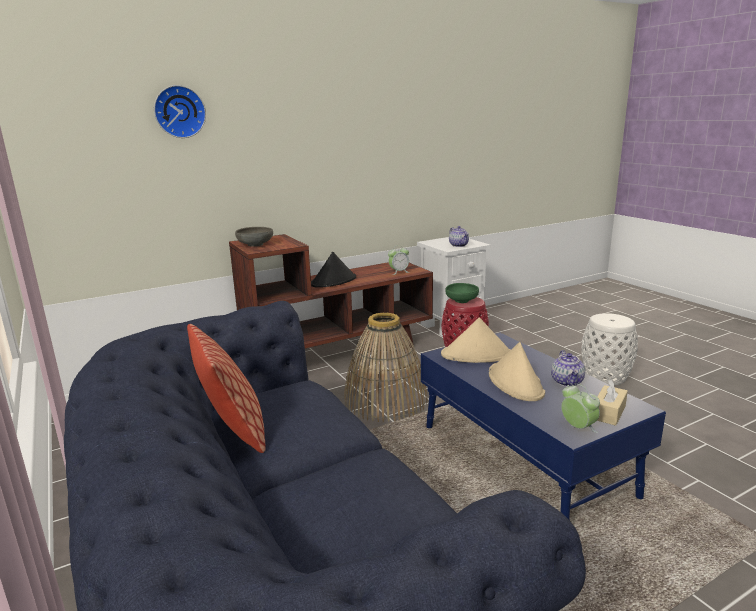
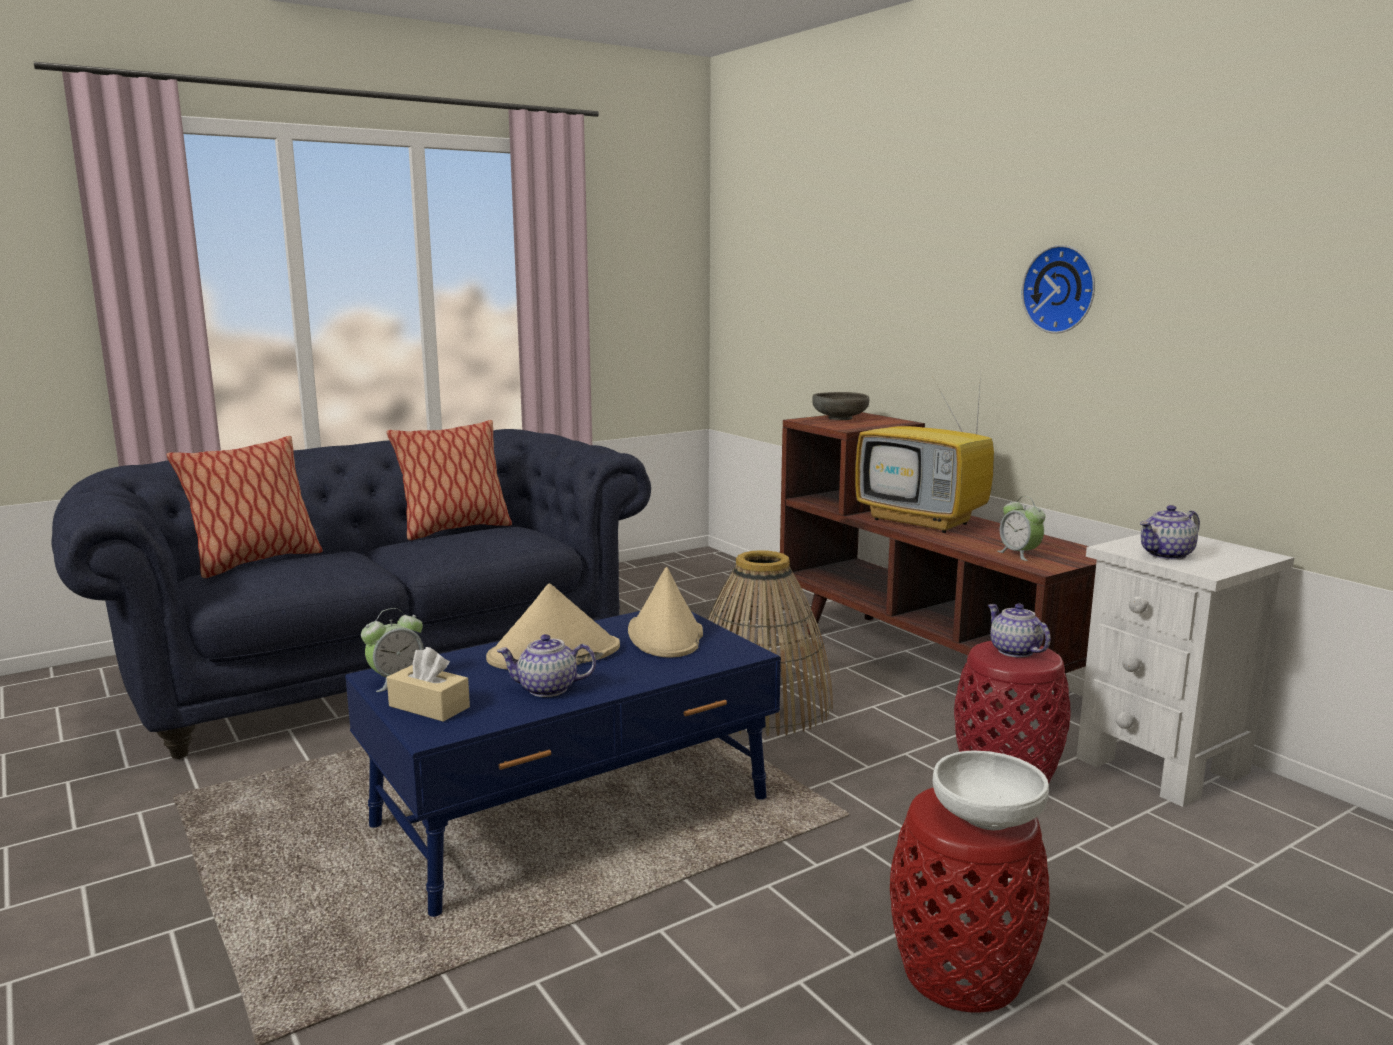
camera: 85 degrees right, 5 degrees down
(179, 112) = (840, 218): wall clock -> wall clock (1061, 289)
(334, 281) = (924, 521): black hat -> television
(334, 539) = (255, 562): none -> pillow
(462, 300) = (1014, 651): green bowl -> teapot
(605, 376) = (961, 974): white stool -> red stool
(614, 318) = (987, 817): none -> white bowl

